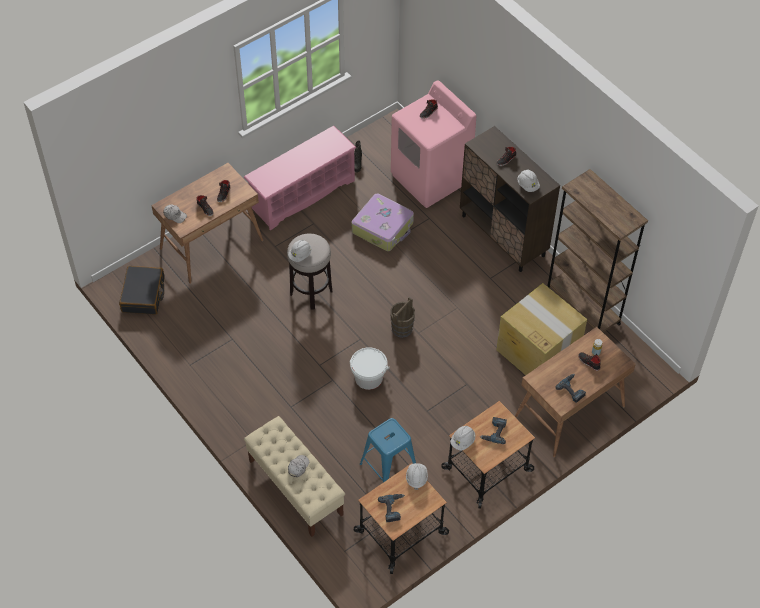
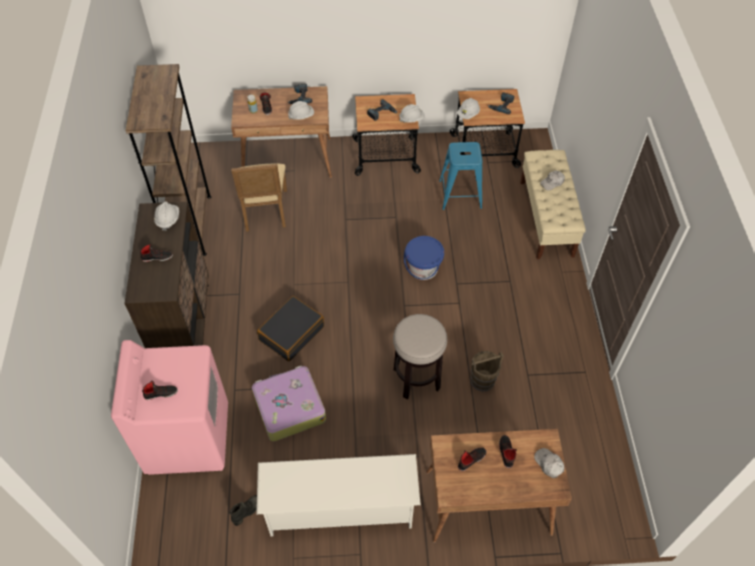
camera: 145 degrees left, 0 degrees up
(143, 295) = (599, 482): black suitcase -> black suitcase (291, 333)
(300, 255) = (434, 330): white hard hat -> white hard hat (301, 116)
(302, 194) = (340, 508): pink shoe rack -> white shoe rack
(368, 377) = (423, 268): white bucket -> blue bucket
(402, 328) = (359, 293): brown bucket -> brown bucket (482, 380)
(537, 350) = (264, 213): cardboard box -> beige chair

